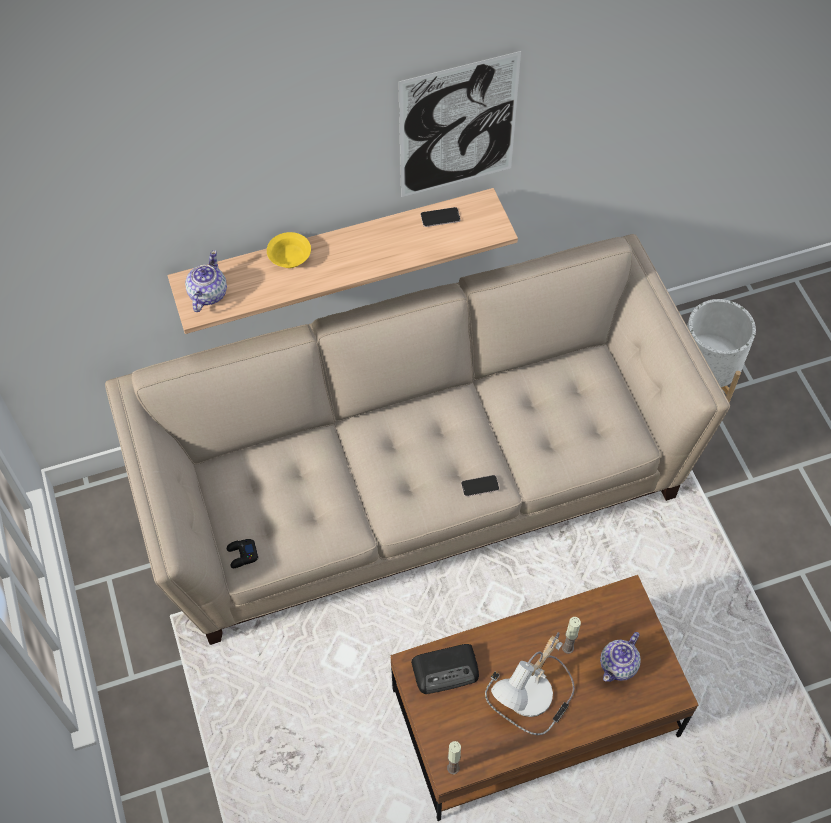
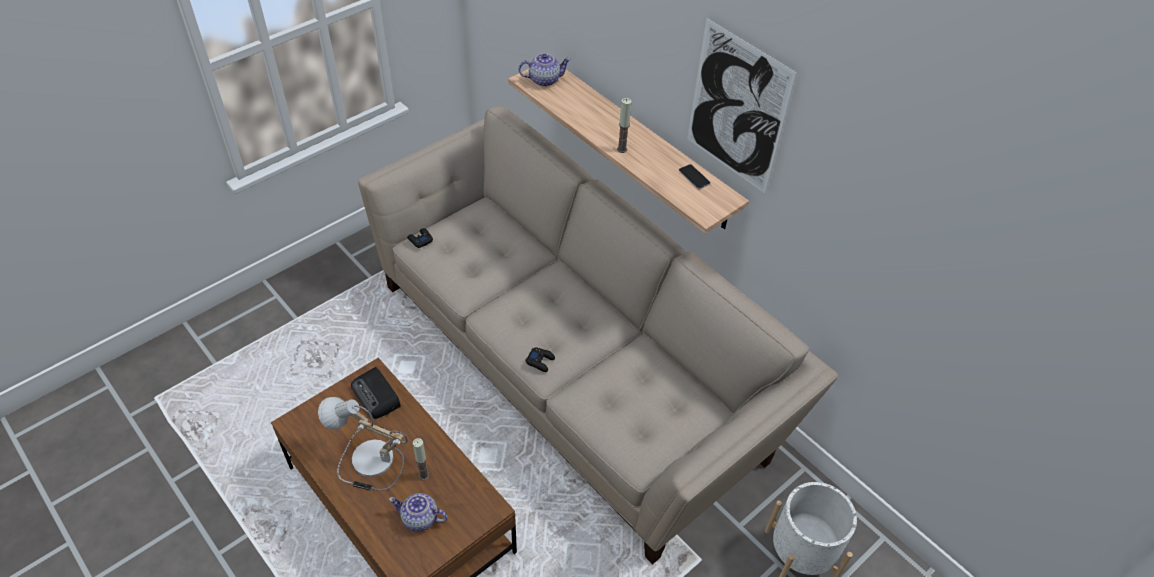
camera: 65 degrees right, 10 degrees down
(289, 256) = (602, 108): yellow bowl -> none
(453, 768) = (294, 425): candle -> candle (622, 149)
(480, 486) = (540, 361): phone -> black game controller

